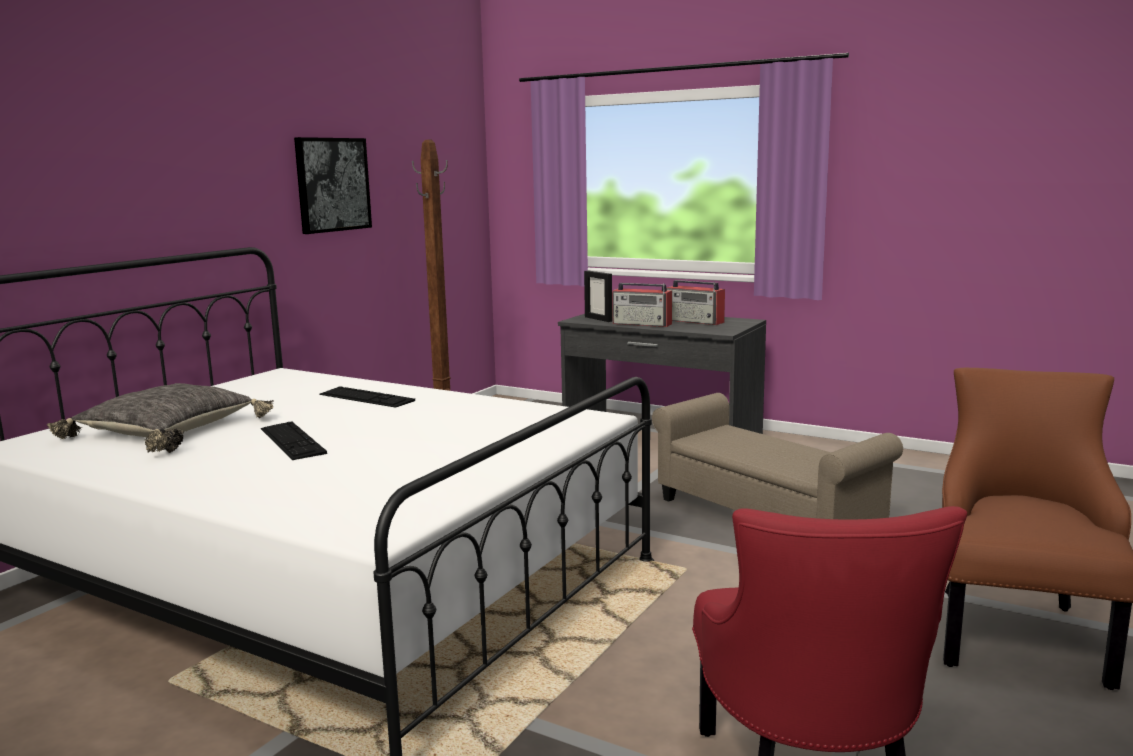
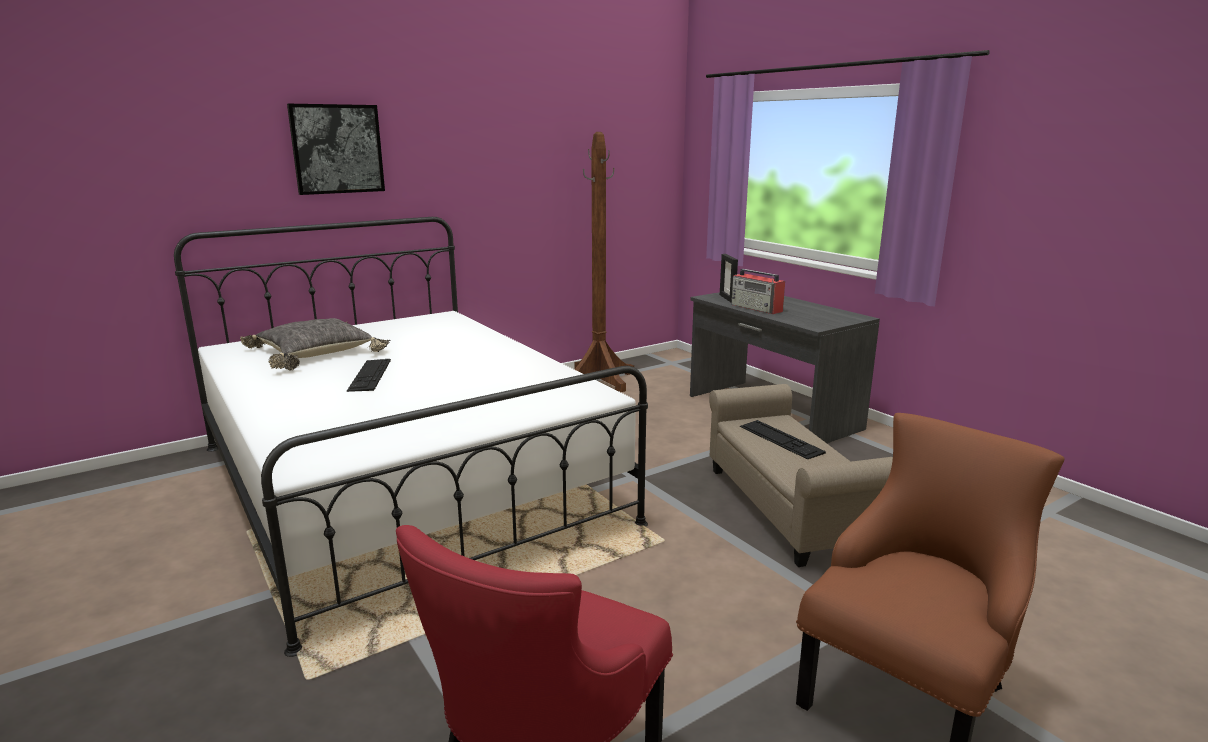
camera: 25 degrees right, 5 degrees up
(332, 184) = (517, 167): picture -> picture (337, 149)
(366, 397) = (468, 346): keyboard -> keyboard (780, 439)
(695, 321) = (808, 312): radio -> none

